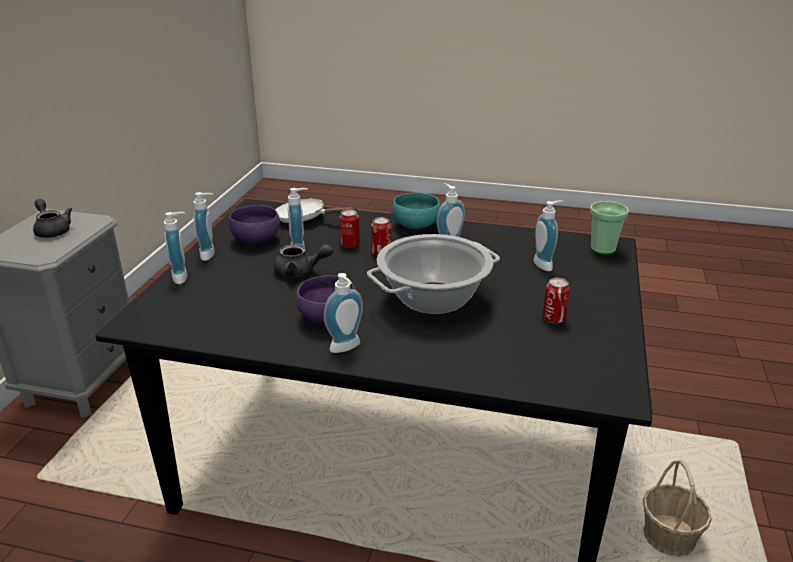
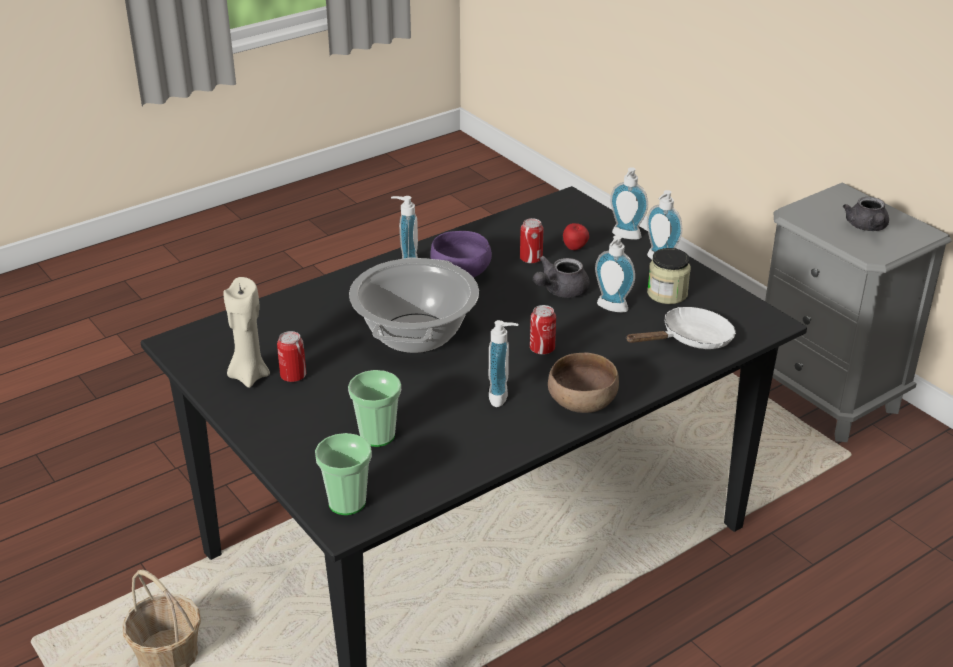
camera: 130 degrees right, 5 degrees up
(52, 230) = (867, 227): grey teapot -> grey teapot turned 90 degrees clockwise
(227, 288) = (575, 249): none -> apple
(257, 239) = (667, 294): purple bowl -> jar
(350, 244) = (586, 339): can -> can (531, 259)
(416, 225) = (582, 404): turquoise bowl -> brown bowl
(545, 264) = (377, 436): soap dispenser -> cup
(585, 336) = (249, 375): none -> beige candle

